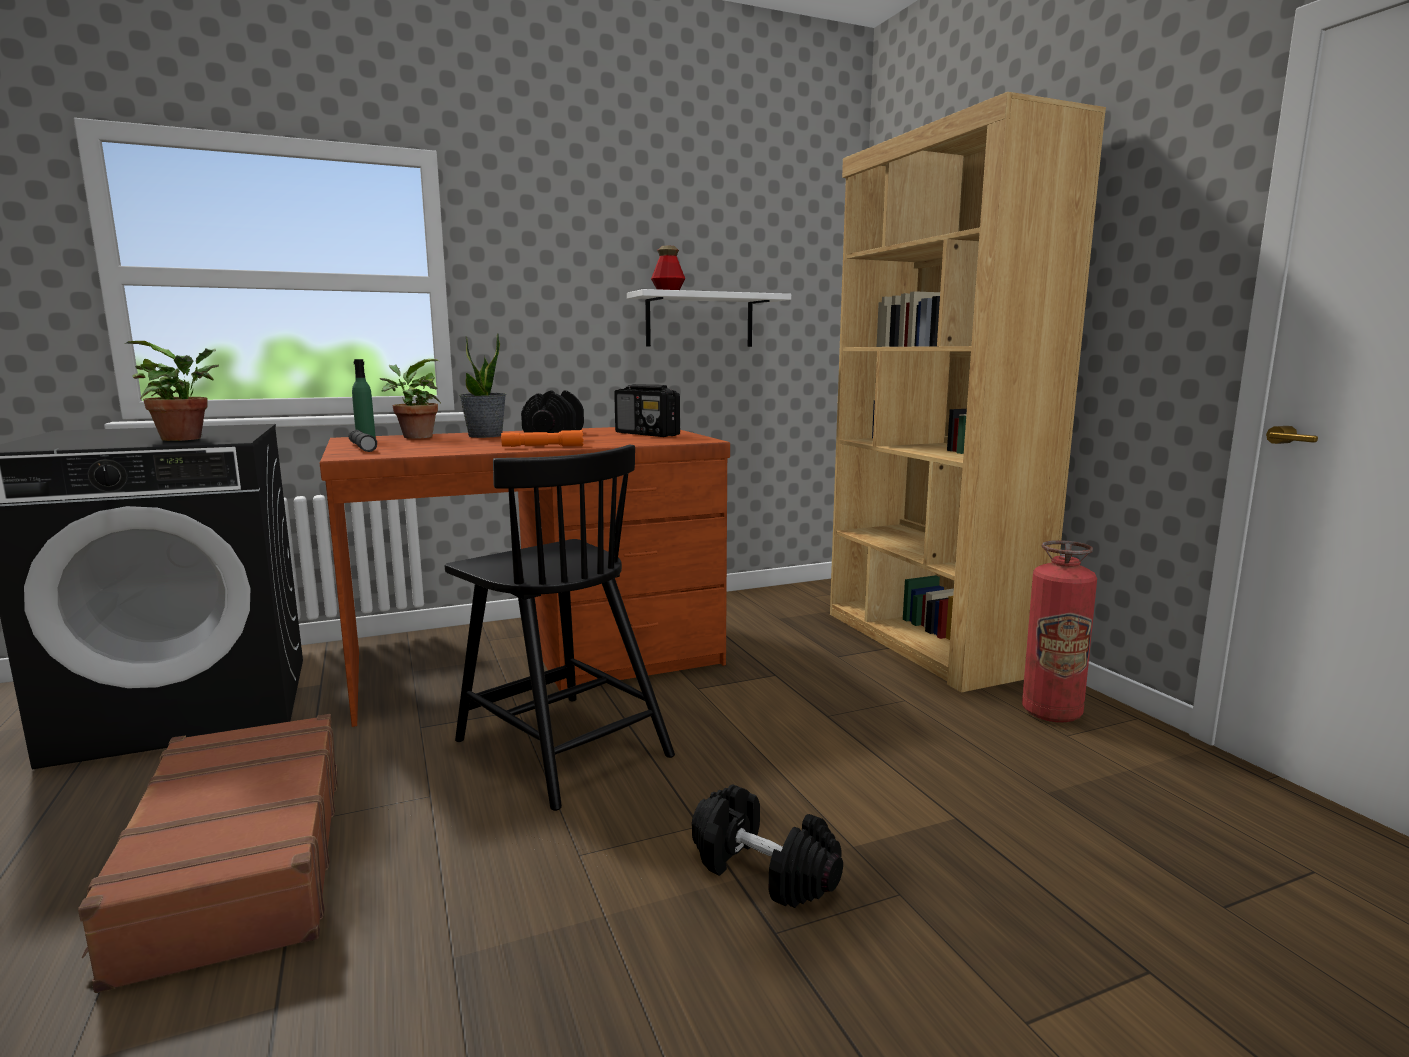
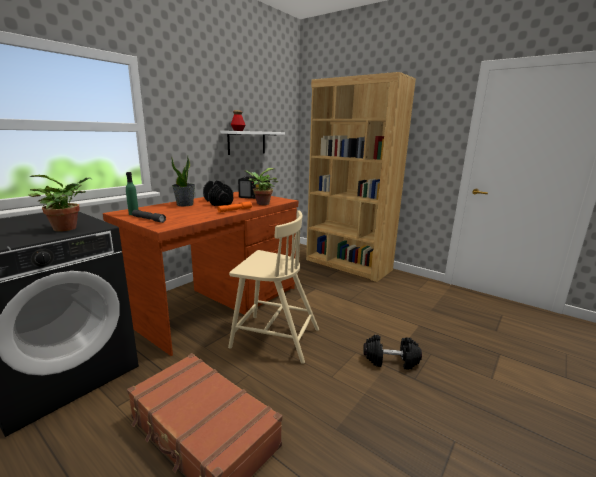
camera: 30 degrees left, 5 degrees up
(414, 437) = (151, 208): potted plant -> potted plant (261, 204)
(561, 746) = (274, 337): black chair -> beige chair
(1051, 713) = (406, 283): fire extinguisher -> none

